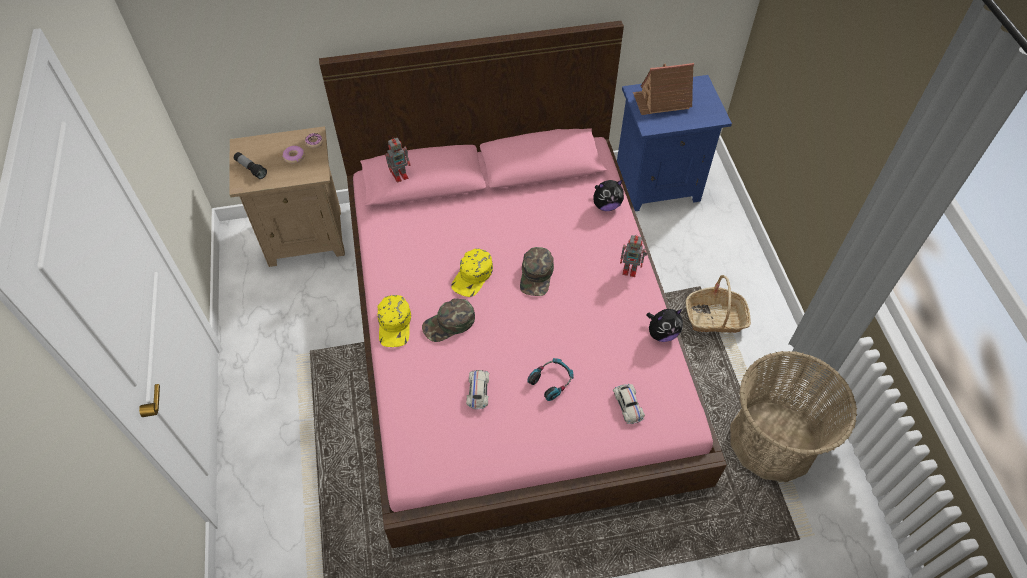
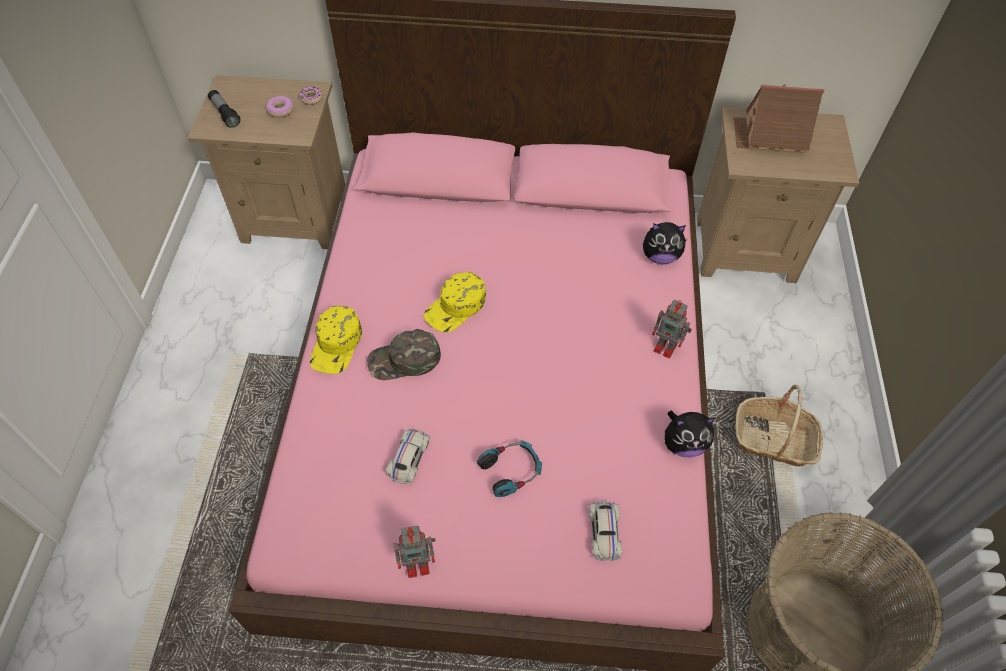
camera: 15 degrees right, 0 degrees up
(400, 175) = (405, 160): toy robot -> toy robot (418, 563)
(537, 275) = (539, 325): green cap -> none
(659, 186) = (747, 252): blue nightstand -> beige nightstand

